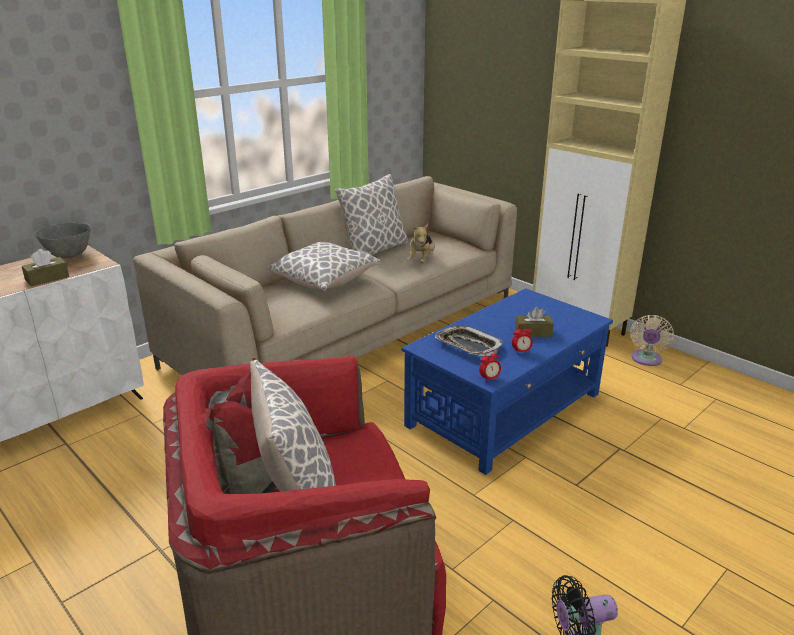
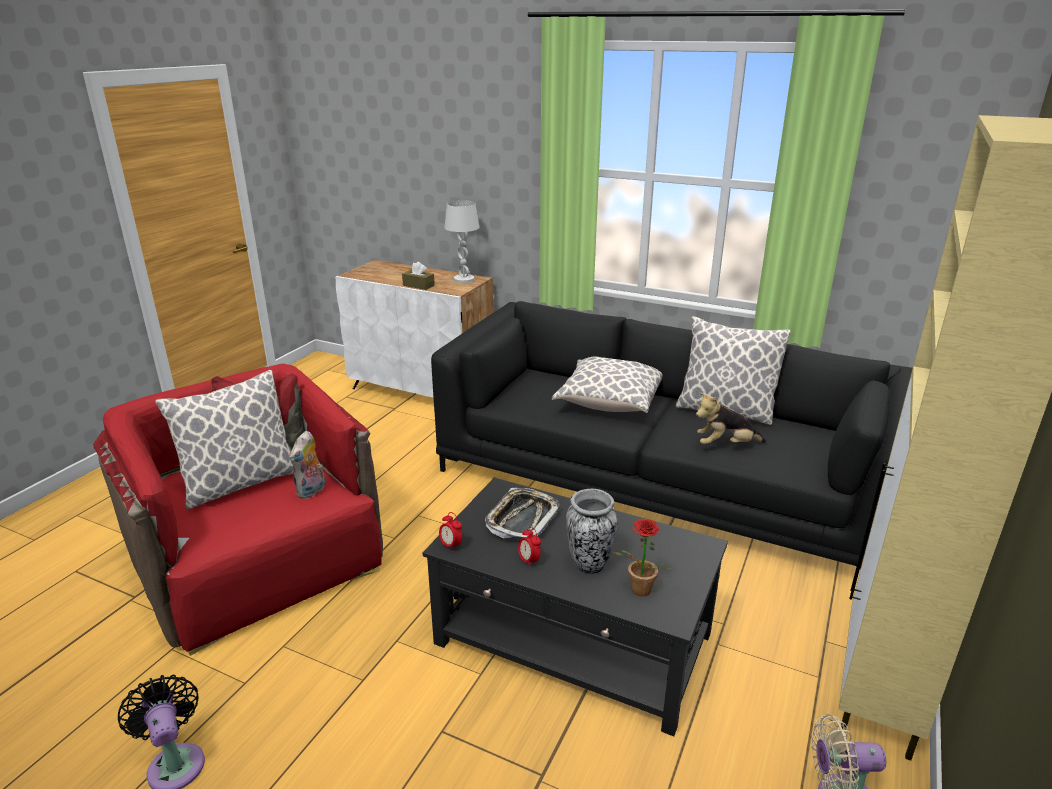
camera: 70 degrees right, 0 degrees up
(69, 256) = (464, 279): grey bowl -> white table lamp
(347, 448) = (312, 491): none -> plush toy
(348, 331) = (659, 481): beige sofa -> black sofa
(505, 409) = (574, 639): blue coffee table -> black coffee table
(533, 332) = (589, 564): brown tissue box -> vase
(566, 323) = (637, 591): none -> potted plant

